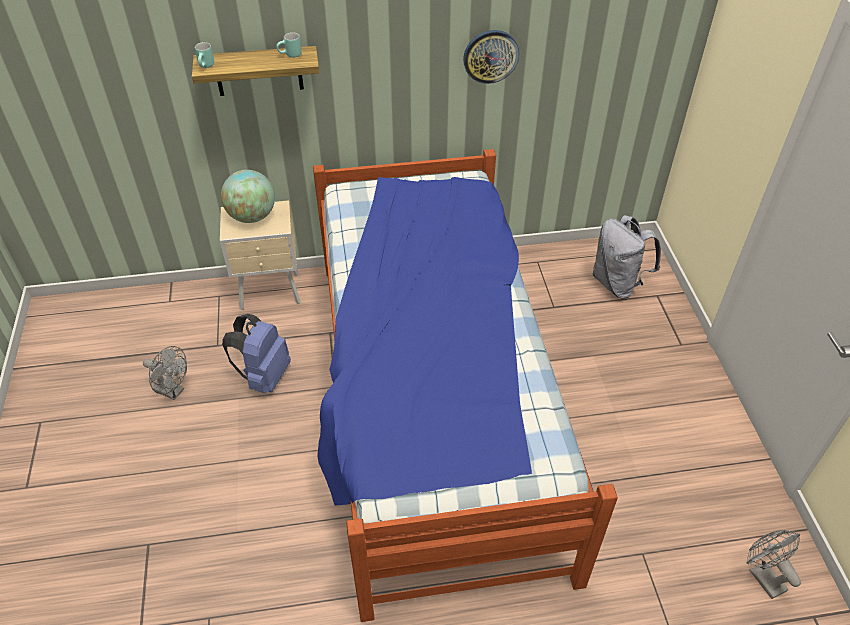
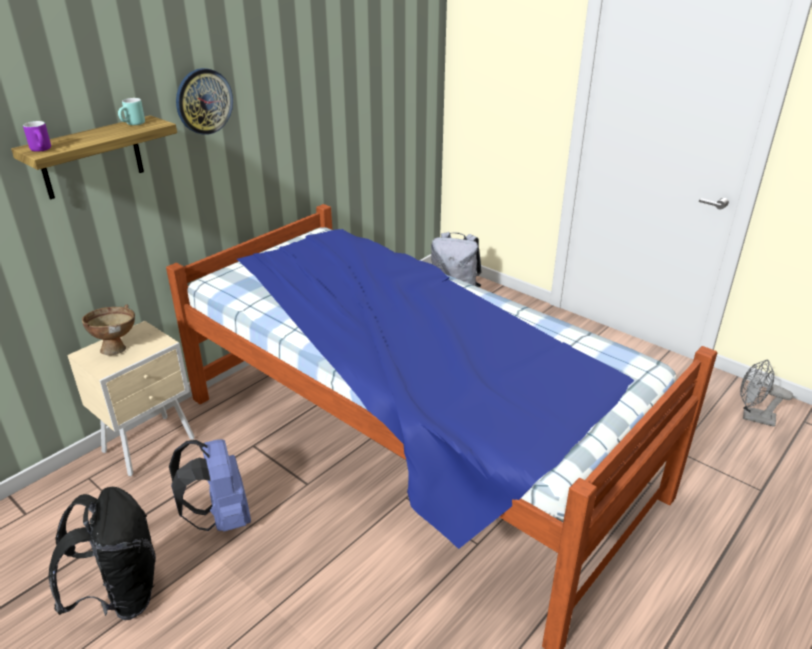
camera: 40 degrees left, 15 degrees down
(173, 391) = (121, 594): grey fan -> black backpack
(206, 66) = (43, 150): turquoise mug -> purple mug
(252, 216) = (117, 347): globe -> brown bowl
(490, 56) = (306, 104): wall clock -> wall clock (203, 101)

